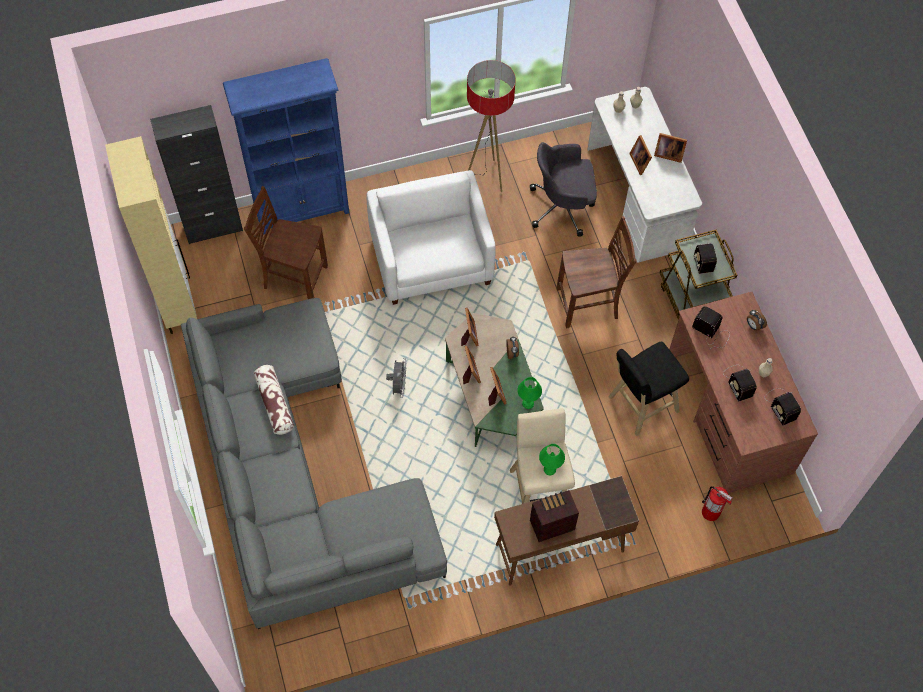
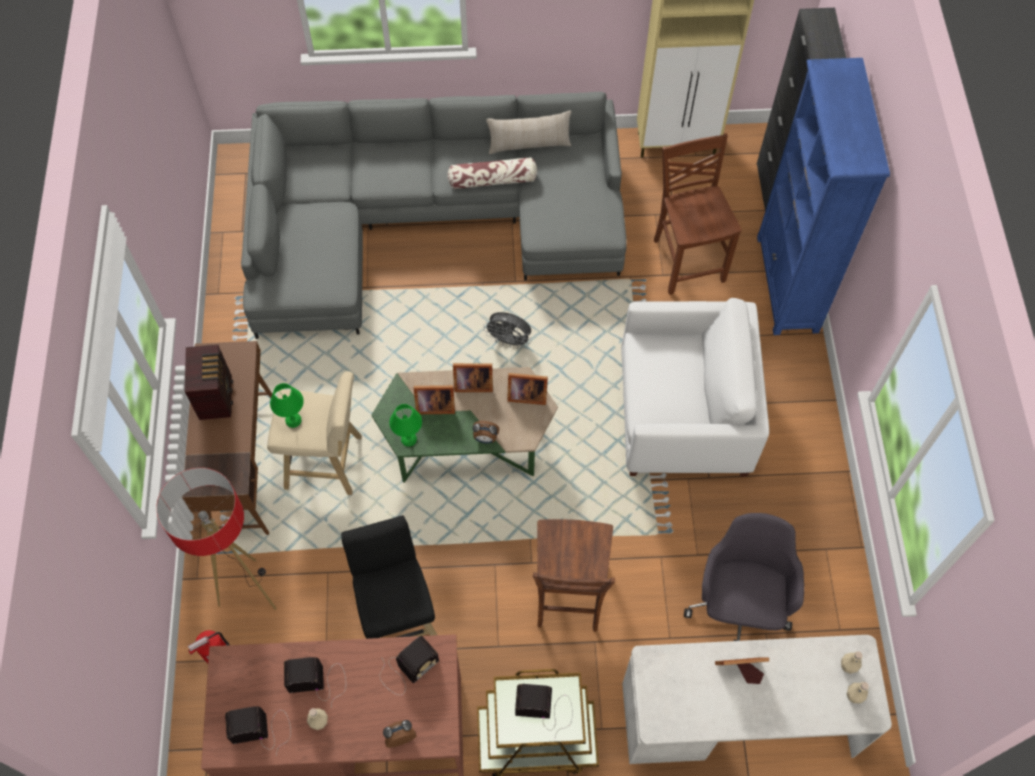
camera: 105 degrees right, 0 degrees up
(232, 384) = (529, 145): none -> beige pillow
(294, 277) = (687, 259): brown chair -> brown chair turned 45 degrees counterclockwise
(486, 177) = (805, 513): floor lamp -> floor lamp (250, 591)
(667, 153) = (749, 718): picture frame -> none

